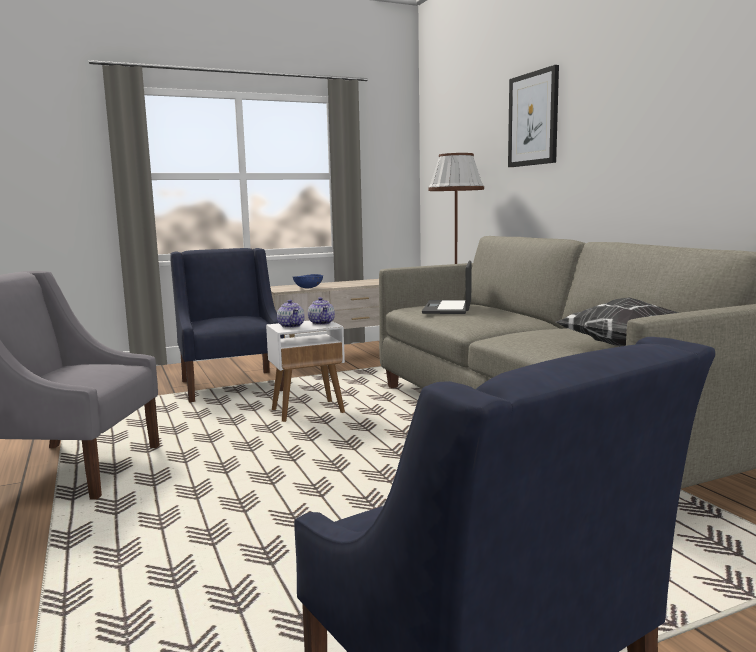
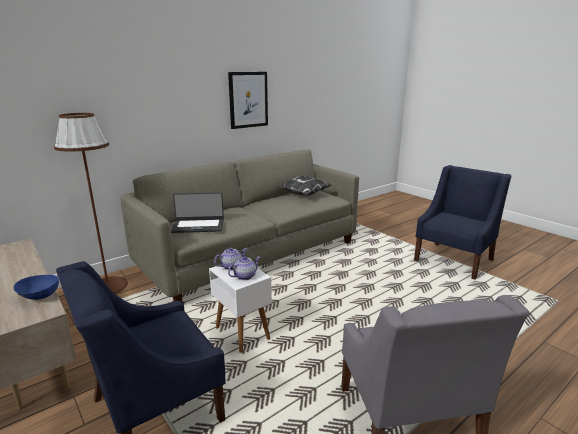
camera: 105 degrees left, 10 degrees up
(533, 119) = (133, 87): picture -> picture (248, 100)

